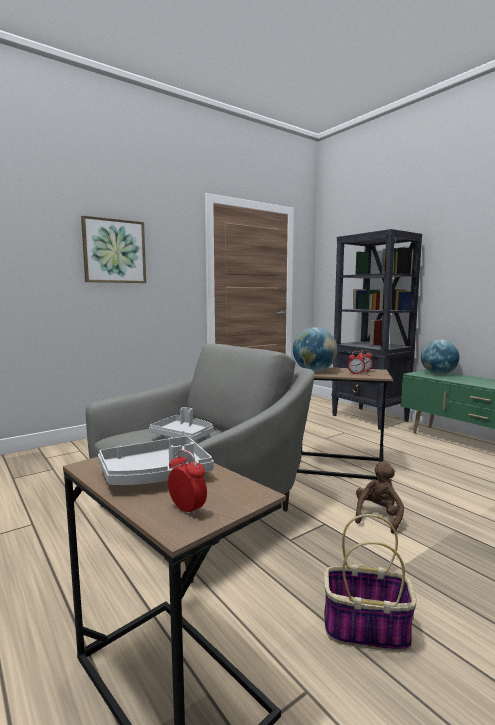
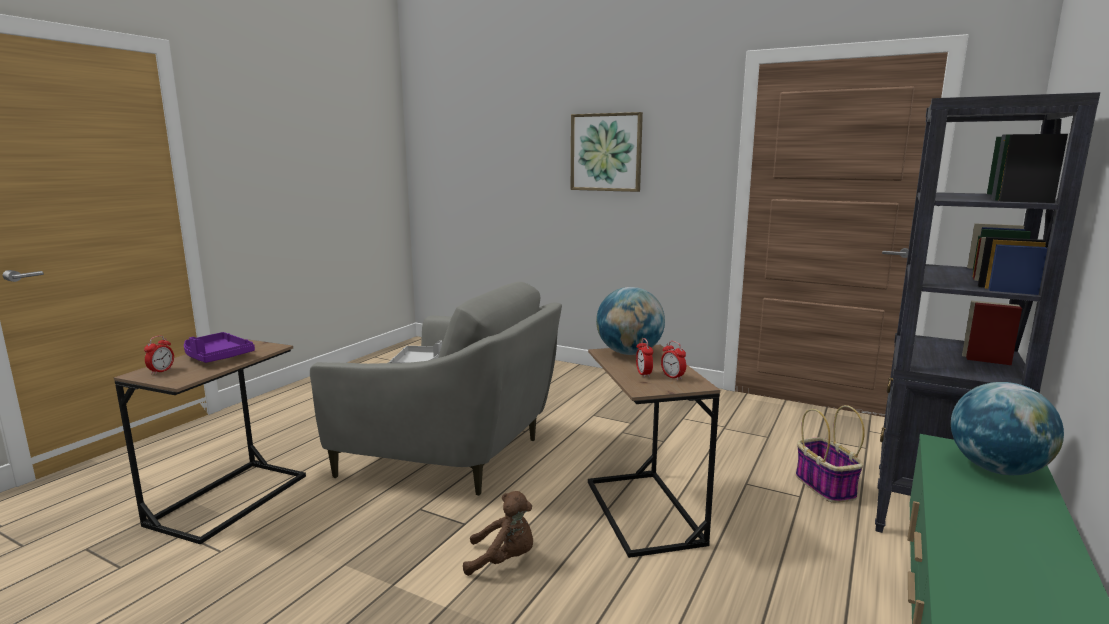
camera: 65 degrees right, 5 degrees up
(156, 475) = (216, 357): grey tray -> purple tray
(364, 629) = (287, 570): basket -> basket (824, 485)

